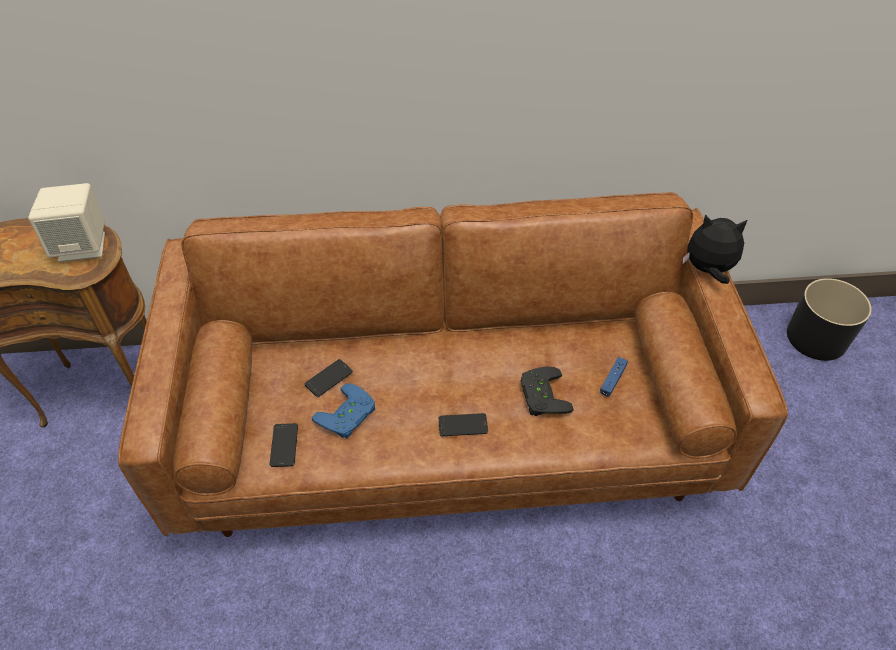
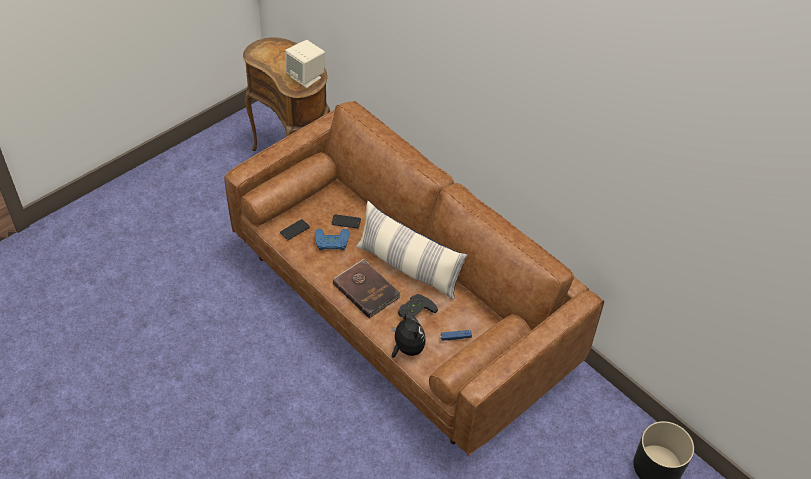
camera: 50 degrees right, 0 degrees up
(463, 425) = (366, 289): phone -> brown book
(464, 360) = (408, 267): none -> pillow
(708, 270) = (549, 326): plush toy -> plush toy (407, 349)

